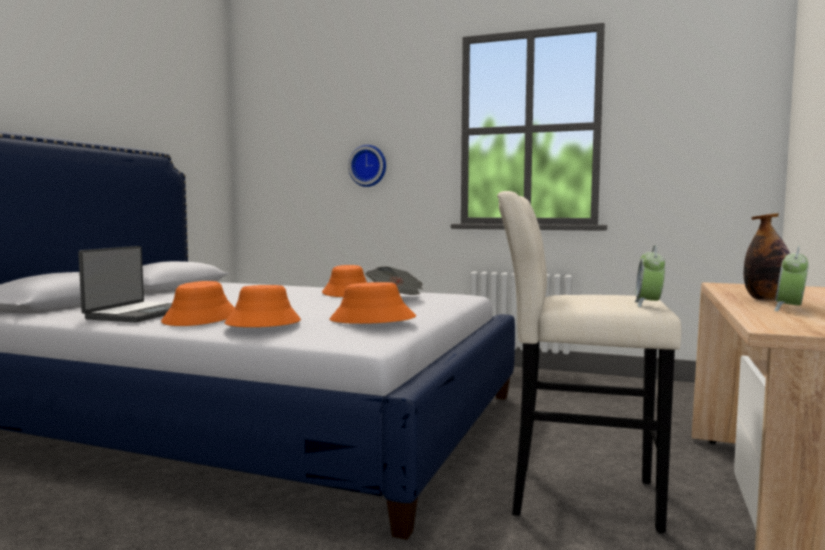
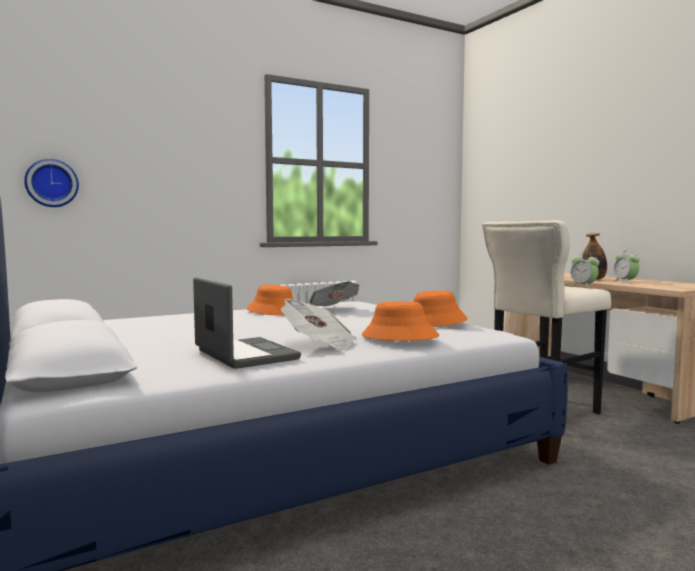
camera: 50 degrees left, 0 degrees up
(201, 318) = (320, 345): orange hat -> newspaper
(368, 166) = (172, 184): wall clock -> wall clock (51, 183)

